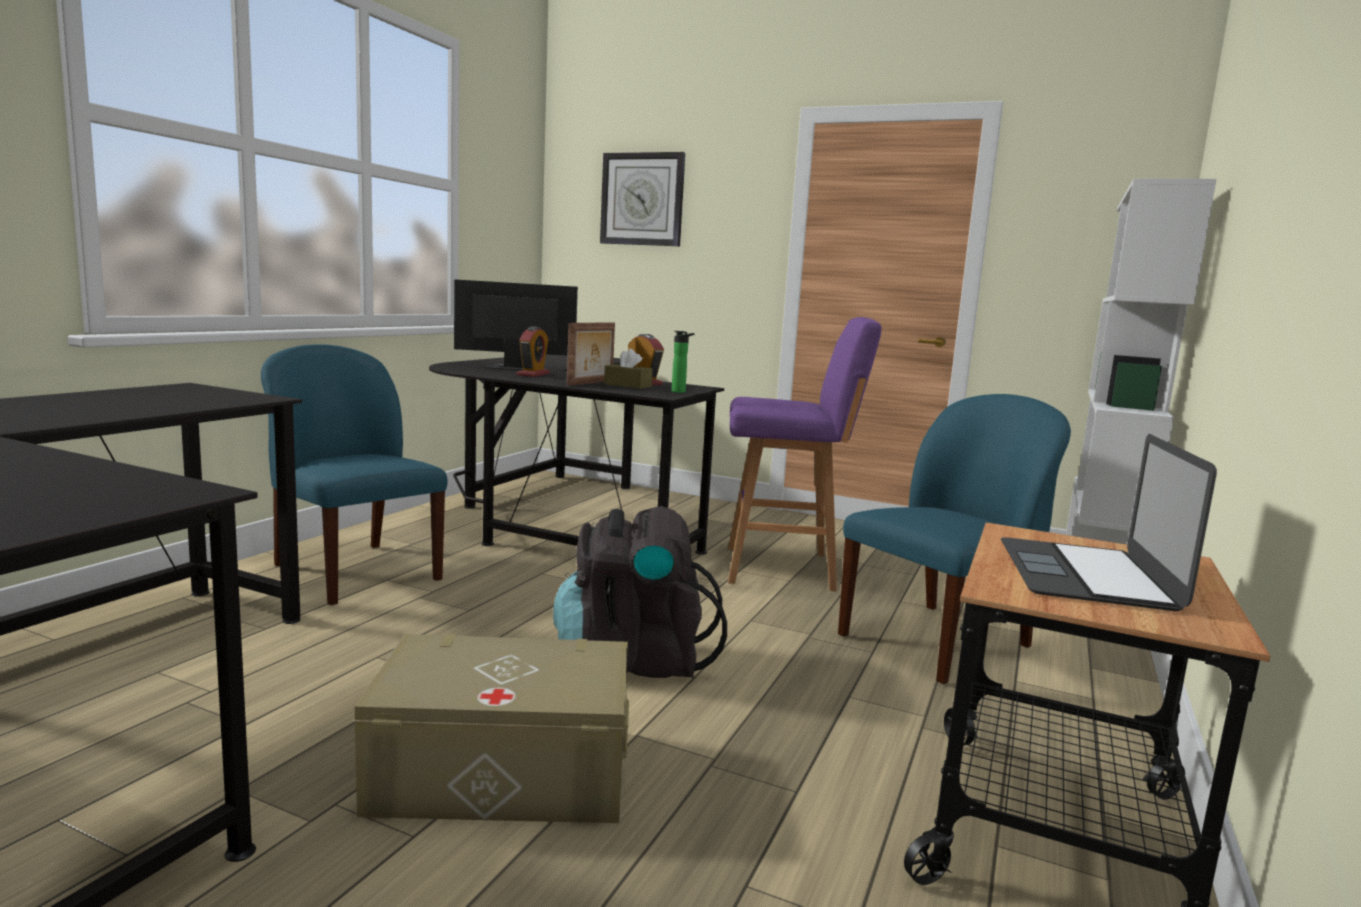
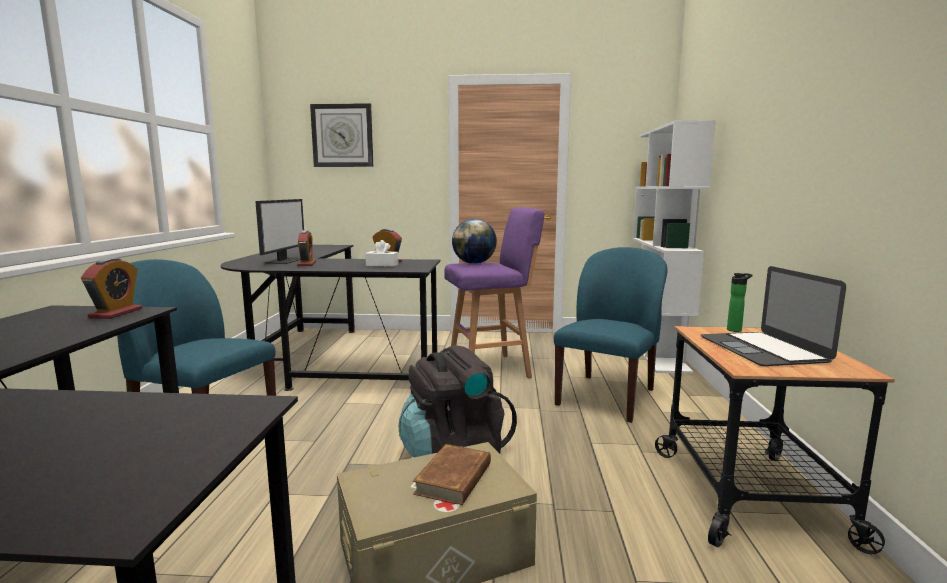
camera: 20 degrees left, 0 degrees up
(232, 397) = (116, 313): none -> alarm clock
(513, 368) = (284, 260): monitor -> monitor turned 120 degrees clockwise
(535, 672) = (454, 478): none -> brown book
(591, 383) = (356, 266): picture frame -> none
(627, 385) = (382, 265): brown tissue box -> white tissue box
(680, 392) = (422, 265): bottle -> bottle (736, 330)
(772, 399) = (474, 263): none -> globe

